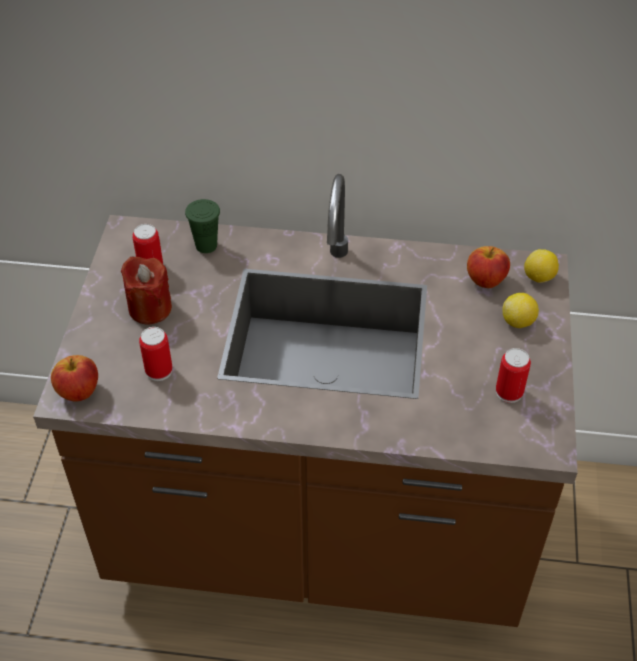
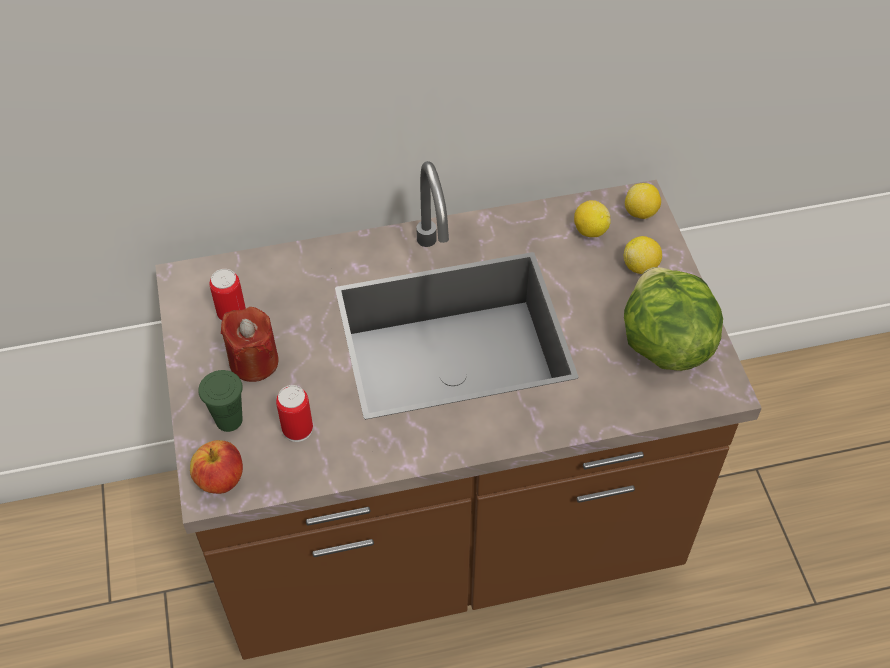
camera: 20 degrees left, 5 degrees up
(206, 245) = (281, 272): green cup -> green cup (229, 420)
(485, 280) = (590, 230): apple -> lemon
(509, 392) = (663, 344): can -> lettuce

